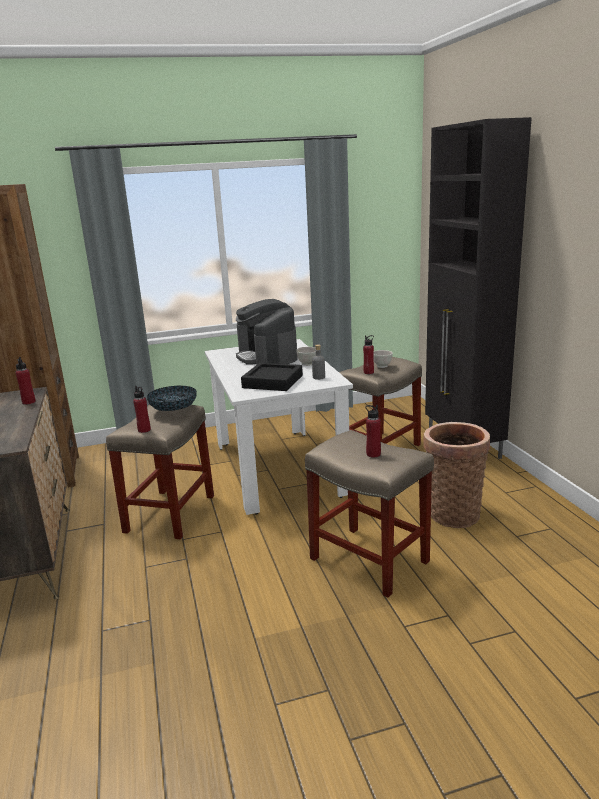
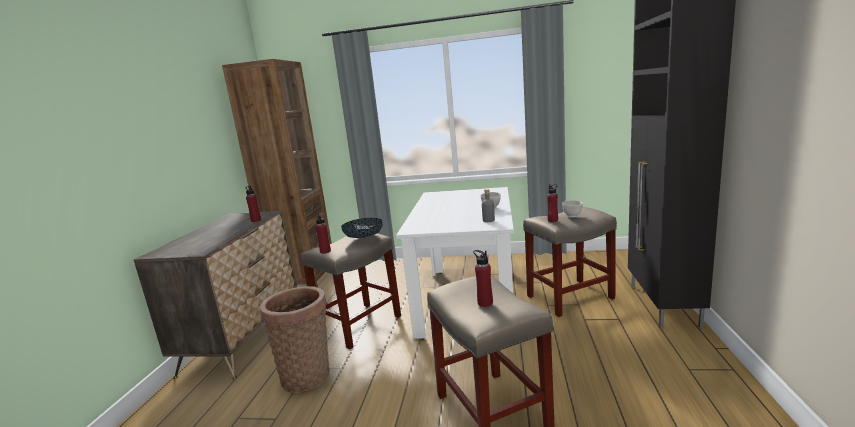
camera: 25 degrees right, 5 degrees down
(267, 357) = (465, 200): coffee machine -> none
(272, 382) = (446, 221): black tray -> none
(453, 513) = (612, 380): basket -> basket (307, 375)

